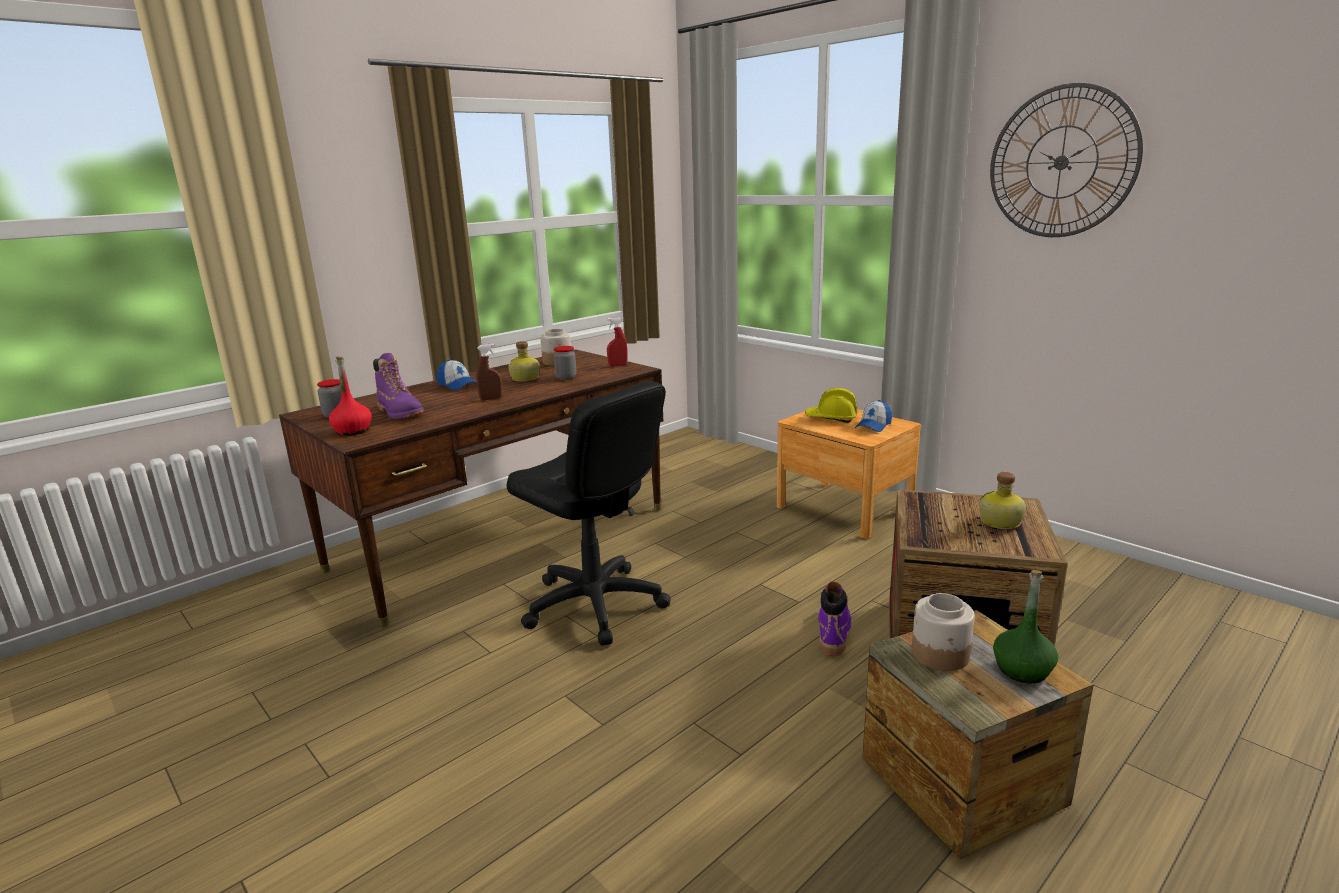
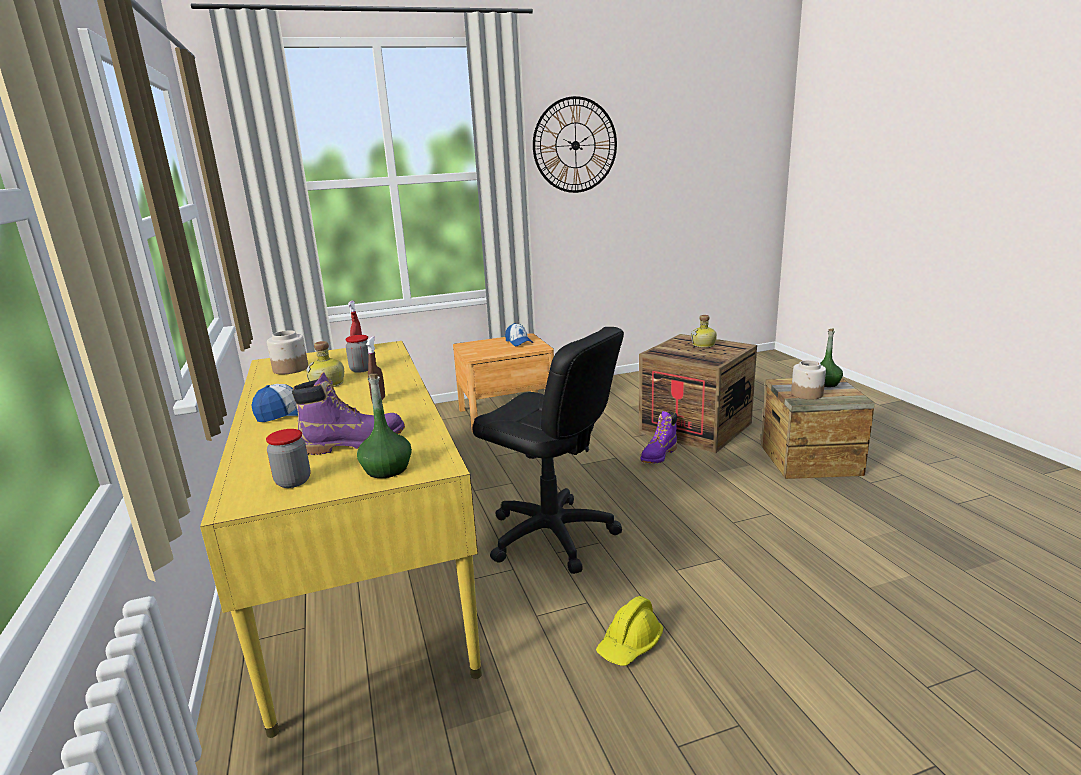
camera: 65 degrees left, 0 degrees up
(353, 431) = (386, 469): red bottle -> green bottle
(502, 538) = (362, 570): brown desk -> yellow desk
(594, 605) = (551, 536): black office chair -> black office chair turned 60 degrees clockwise
(831, 418) = (486, 348): yellow hard hat -> yellow hard hat (630, 644)
(833, 631) = (658, 456): purple boot -> purple boot turned 90 degrees counterclockwise

